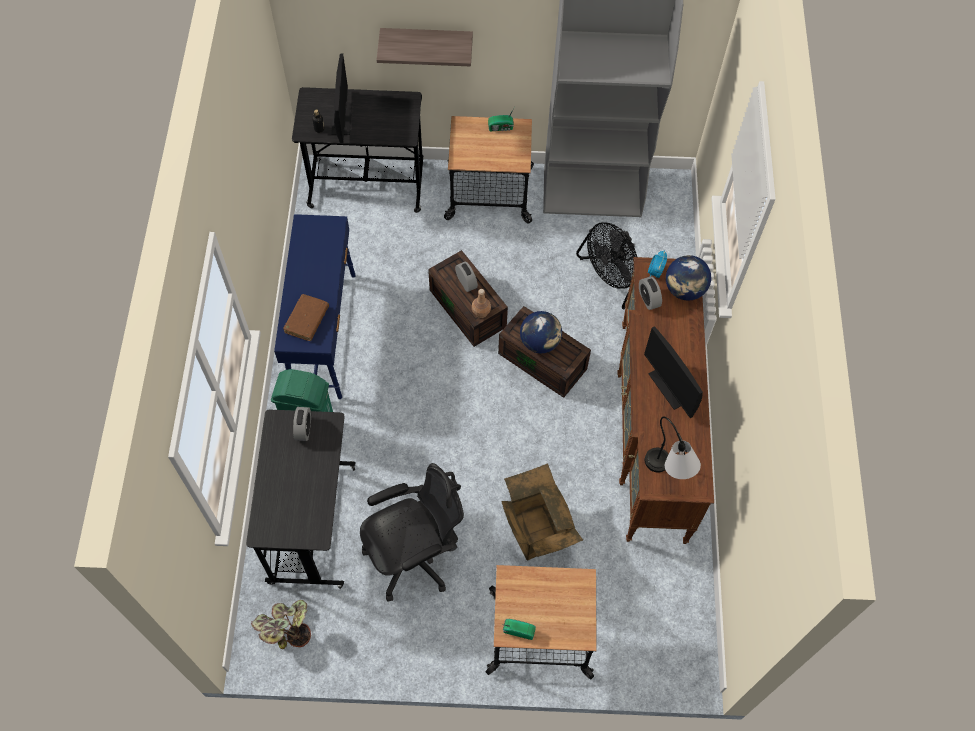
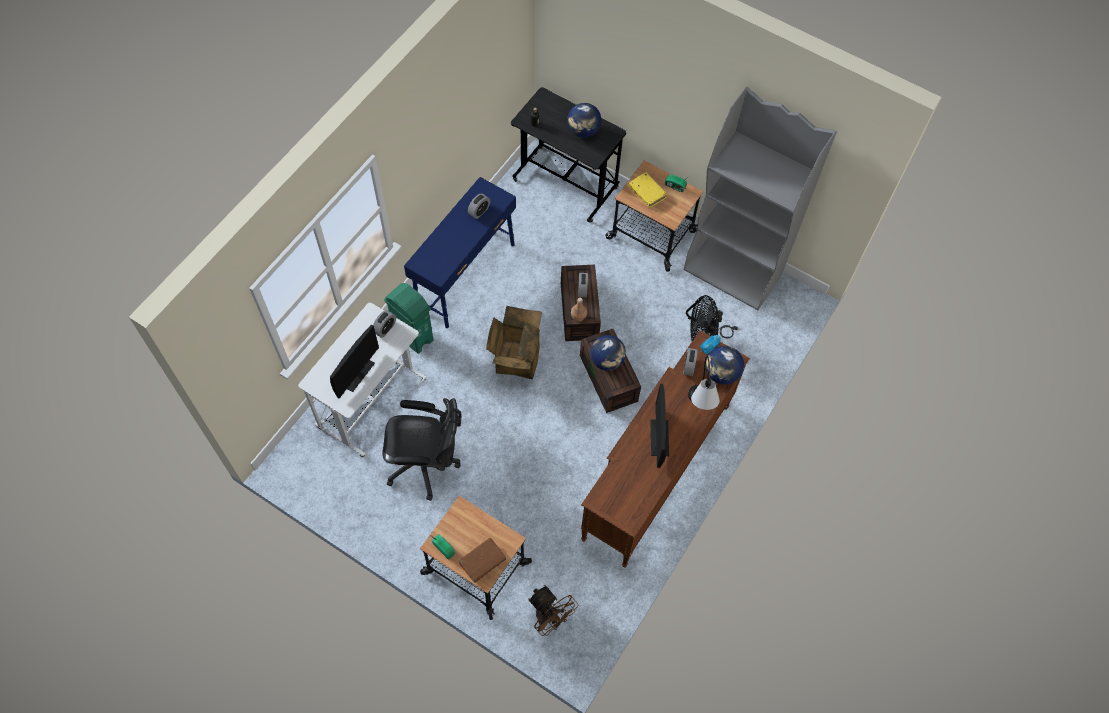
camera: 30 degrees right, 0 degrees up
(285, 628) = (309, 463): potted plant -> none
(307, 320) = (439, 256): brown book -> brown book (482, 561)
(312, 523) = (372, 403): black desk -> white desk
(318, 251) = (479, 211): none -> alarm clock
(341, 118) = (555, 123): monitor -> monitor (356, 373)
(376, 113) = (583, 131): none -> globe
(427, 41) = (639, 94): shelf -> none
(477, 147) = (647, 192): none -> yellow book
(536, 531) = (522, 496): cardboard box -> cardboard box (515, 358)
(647, 640) = (549, 618): none -> brown fan
(667, 475) = (613, 498): table lamp -> table lamp (698, 408)

